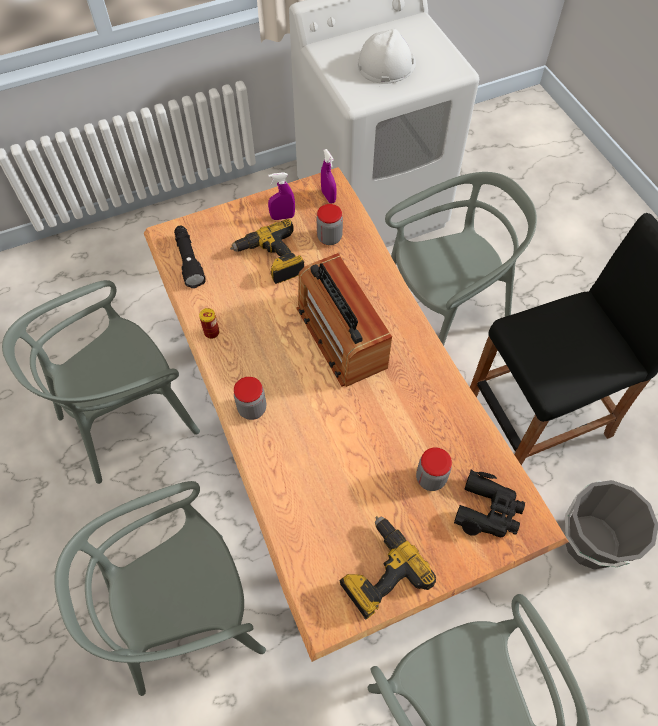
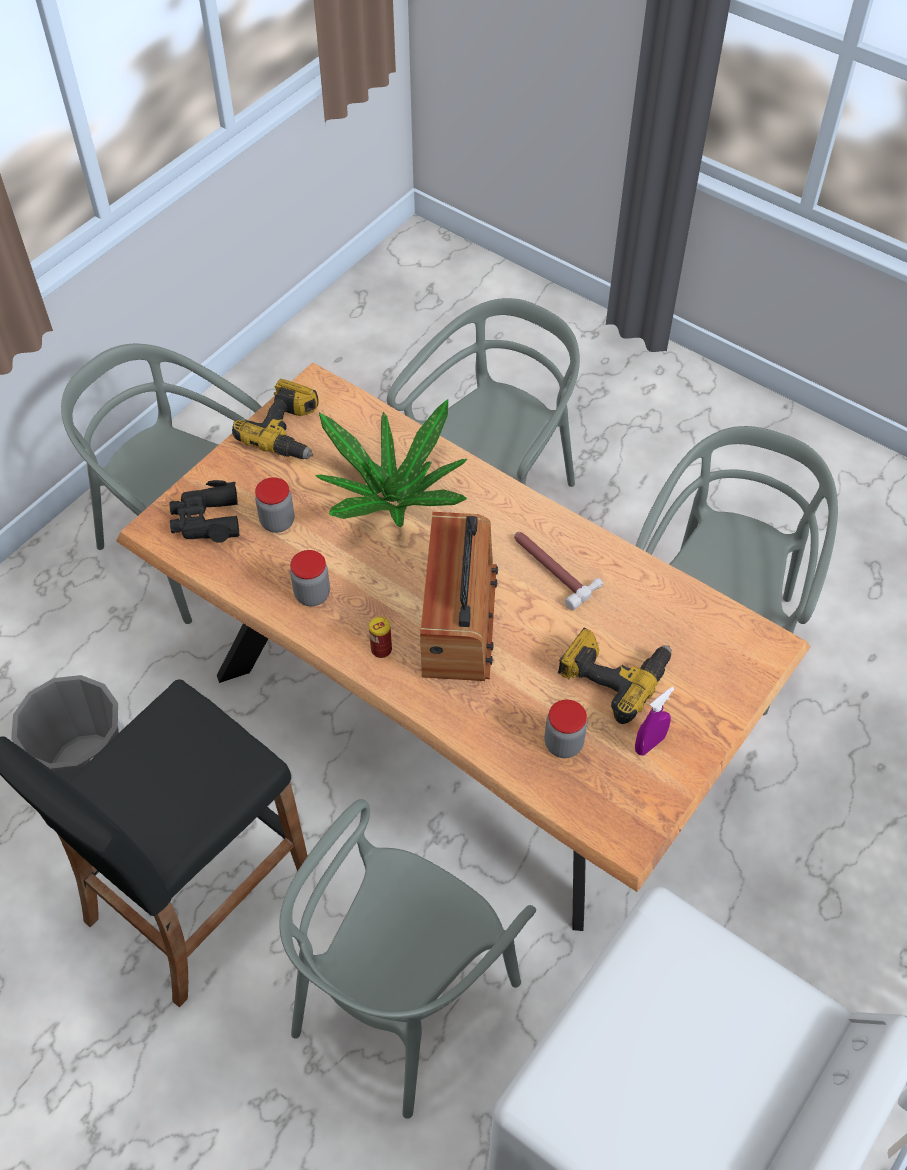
camera: 150 degrees right, 5 degrees down
(189, 260) = (711, 623): black flashlight -> none
(212, 332) = (607, 555): can -> can (381, 649)
(252, 409) = (500, 502): jar -> jar (312, 594)
(255, 341) = (552, 568): none -> hammer
(328, 197) = (612, 811): purple spray bottle -> none
(329, 454) = (393, 497): none -> potted plant
(341, 336) = (459, 619): radio -> radio turned 60 degrees clockwise
(386, 64) = (675, 1041): white hard hat -> none

